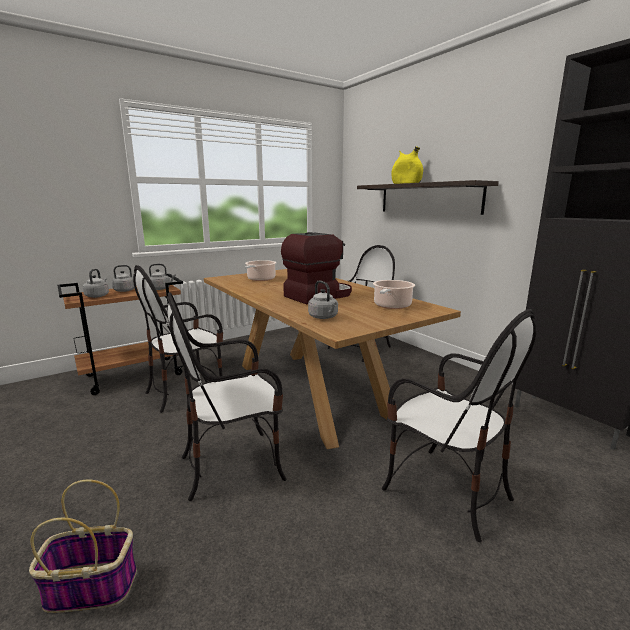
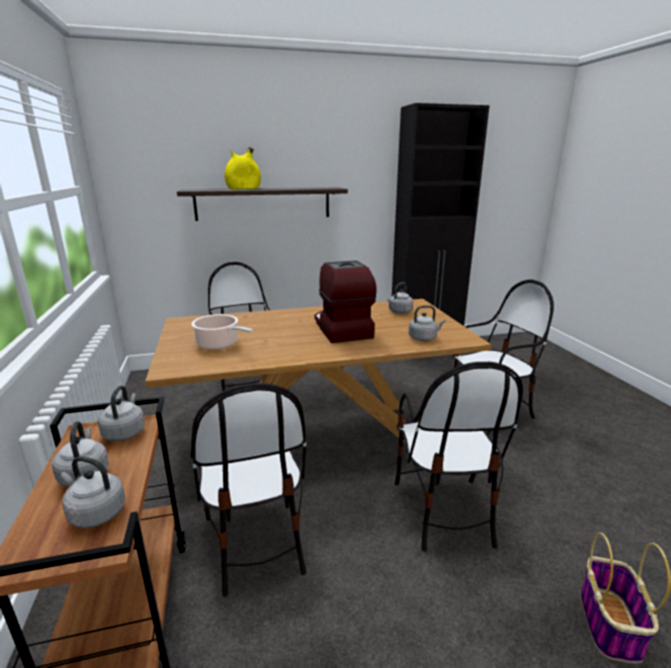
camera: 70 degrees left, 5 degrees up
(391, 306) = (399, 312): cooking pot -> grey kettle

